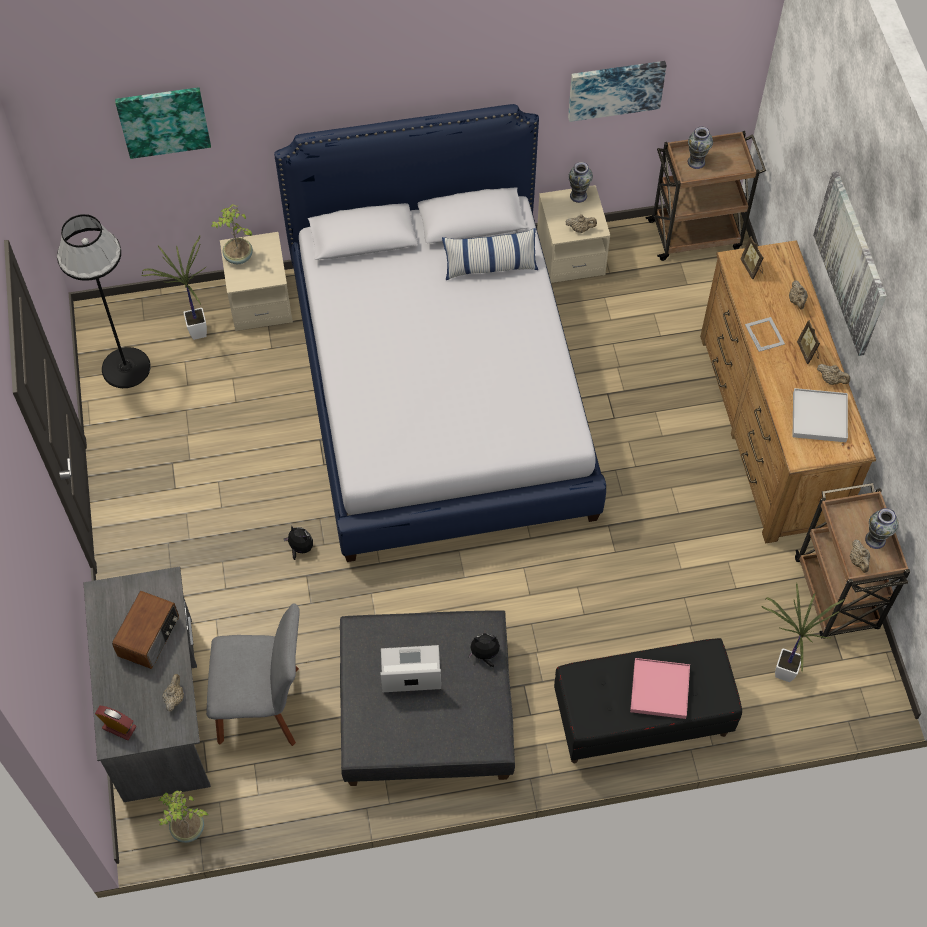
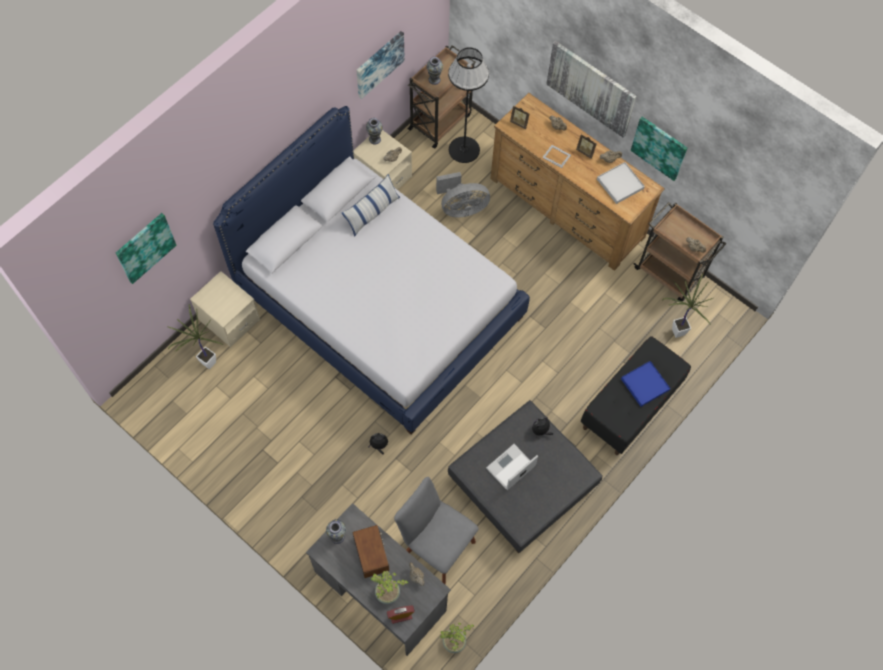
camera: 40 degrees left, 5 degrees up
(126, 368) = (183, 413): black floor lamp -> black floor lamp (464, 149)
(238, 257) = (211, 302): potted plant -> potted plant (388, 593)
(264, 705) = (436, 545): grey chair -> grey chair turned 105 degrees counterclockwise
(633, 348) = (461, 208): none -> grey fan
(660, 689) = (645, 384): pink tray -> blue tray
(875, 539) = (692, 231): vase -> vase (337, 536)
(888, 391) = (659, 147): none -> picture

